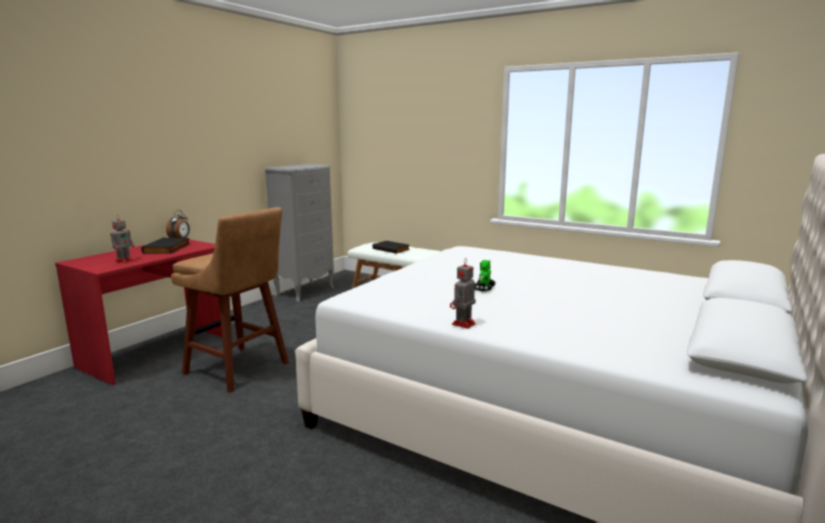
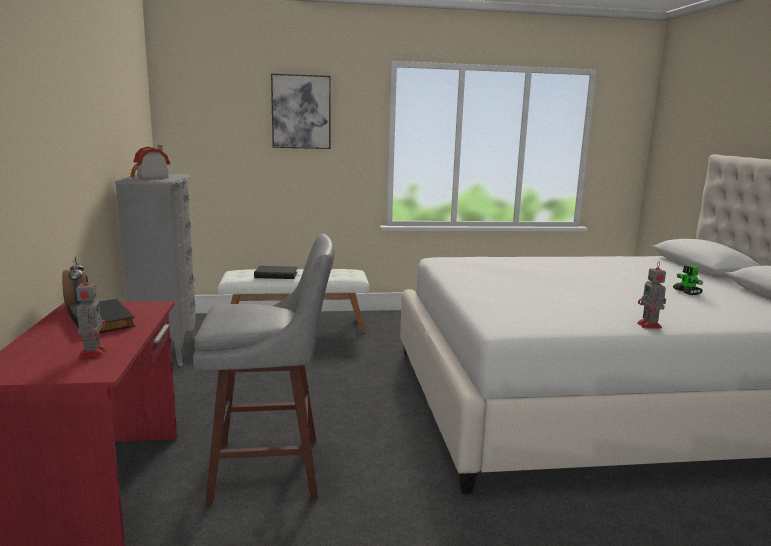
camera: 40 degrees left, 0 degrees up
(239, 369) = (272, 468): brown stool -> grey stool
(295, 166) = (150, 177): none -> toy house
(432, 117) = (301, 112): none -> picture
(484, 288) = (569, 293): toy robot -> toy robot (687, 292)

